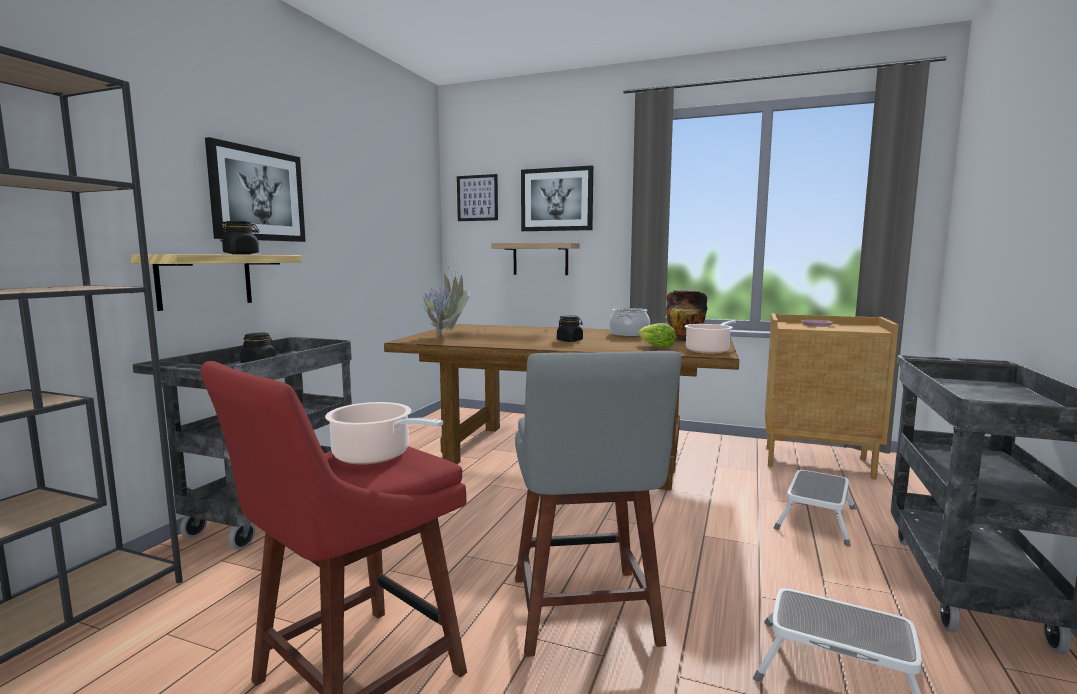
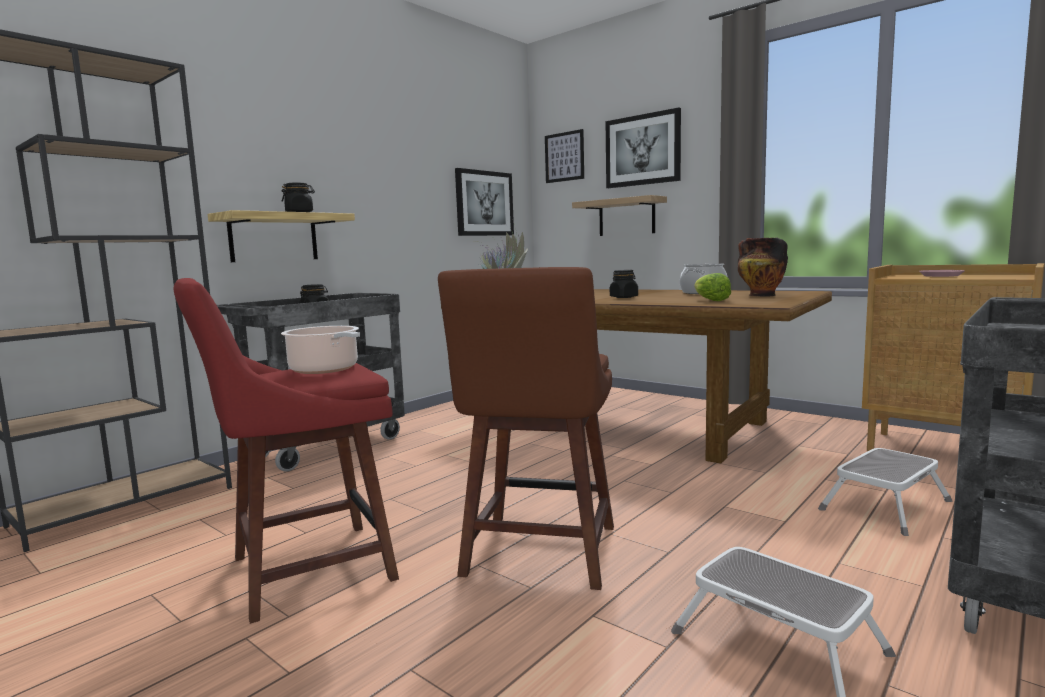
camera: 20 degrees right, 0 degrees up
(257, 195) = (324, 161): picture -> picture (484, 203)
(584, 614) = (538, 554): grey stool -> brown stool
(709, 350) = (767, 302): cooking pot -> none

